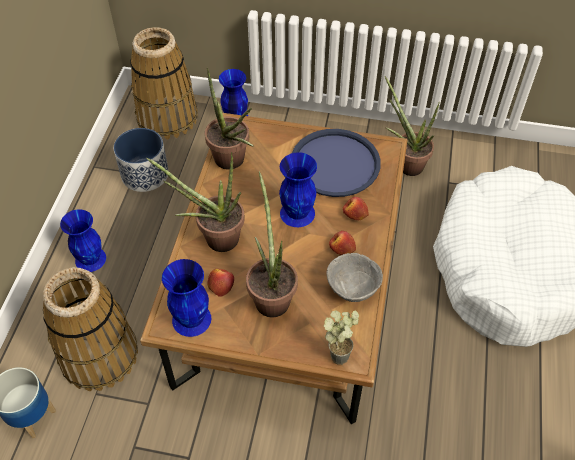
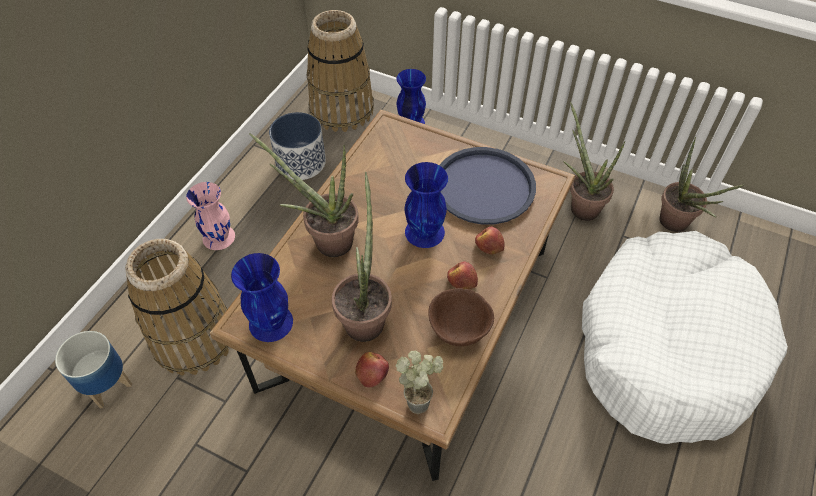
camera: 15 degrees right, 0 degrees up
(90, 258) = (219, 236): blue vase -> pink vase
(221, 284) = (315, 291): apple -> apple (372, 372)
(232, 163) = (373, 164): potted plant -> potted plant (677, 226)
(352, 288) = (458, 329): grey bowl -> brown bowl

